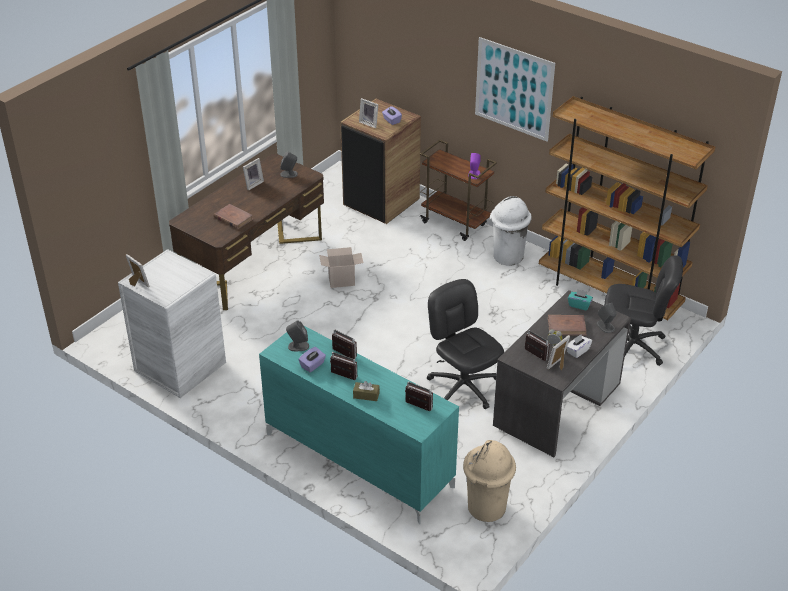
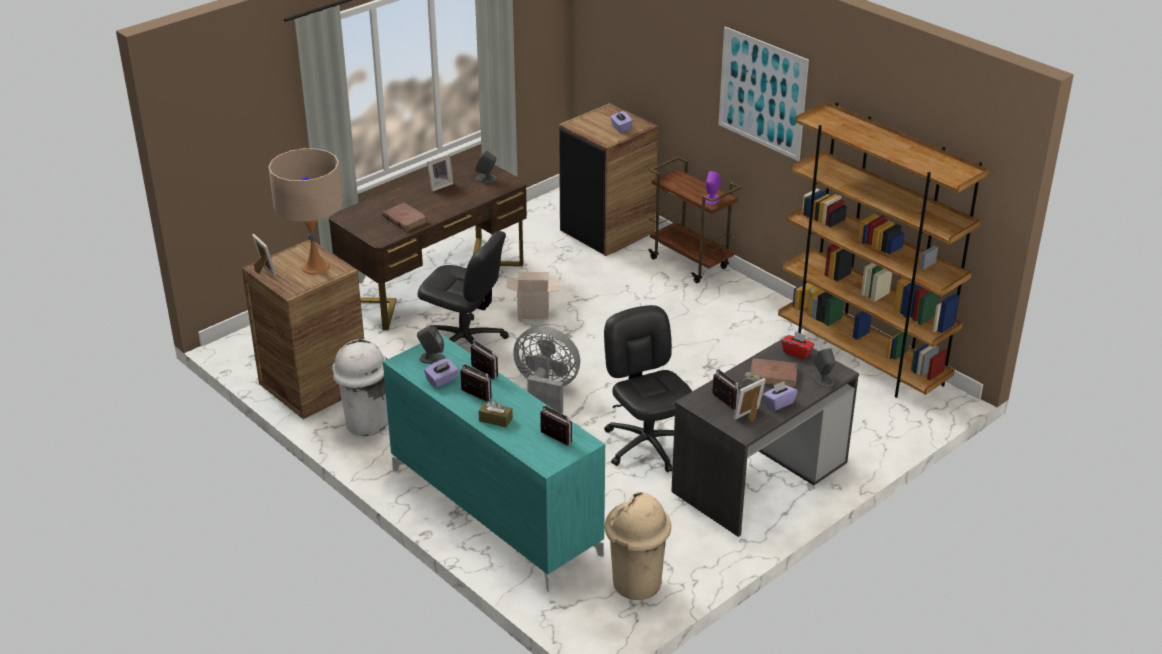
camera: 10 degrees right, 5 degrees down
(180, 275) = (315, 267): none -> beige table lamp
(180, 366) = (314, 385): white cabinet -> brown cabinet
(369, 123) = (593, 128): picture frame -> none
(371, 349) = (546, 391): none -> grey fan
(507, 256) = (745, 306): white trash can -> white trash can (366, 423)
(577, 351) = (779, 403): white tissue box -> purple tissue box
(579, 305) = (797, 353): turquoise tissue box -> red tissue box
(632, 346) = (874, 422): black office chair -> black office chair (465, 343)

